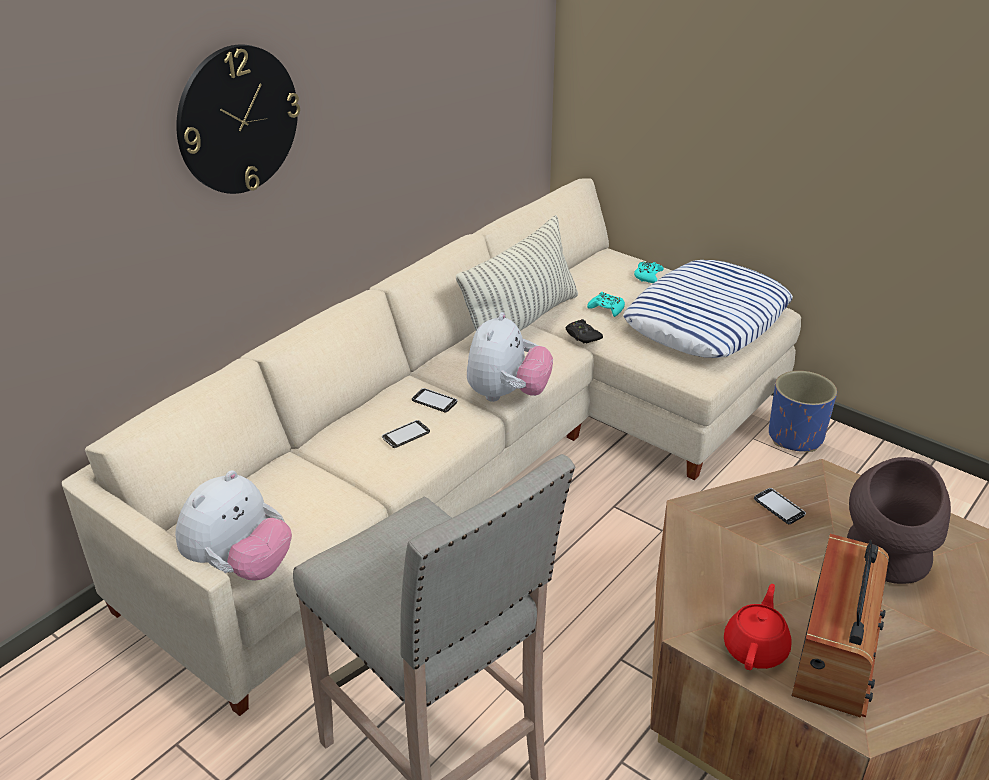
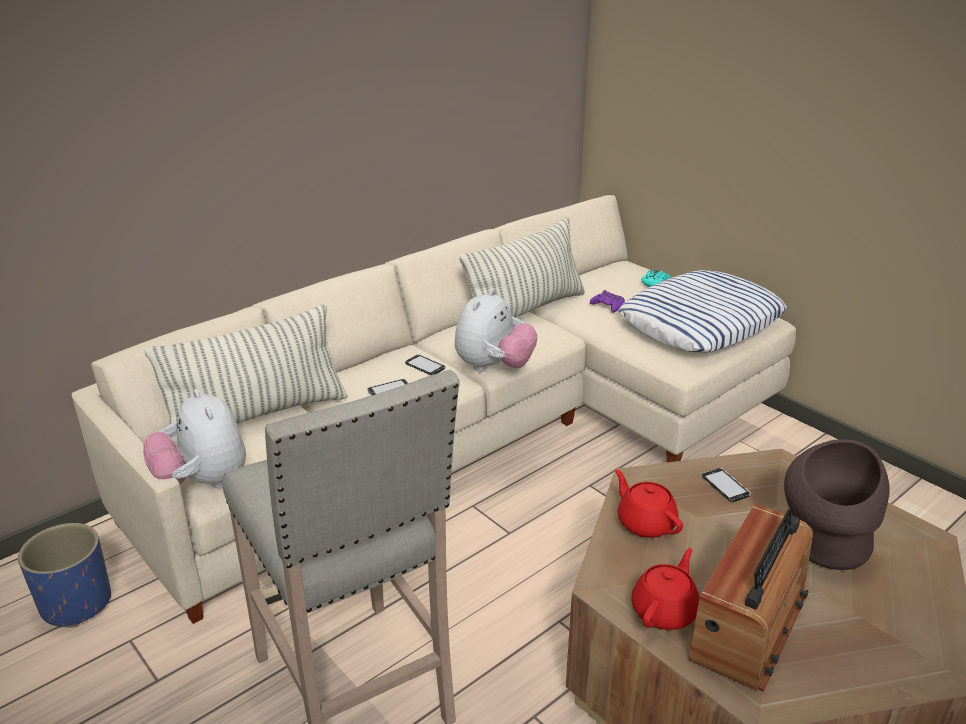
camera: 10 degrees right, 5 degrees down
(237, 120) = (263, 92): wall clock -> none
(240, 568) = (203, 482): plush toy -> plush toy turned 105 degrees clockwise
(271, 482) = (258, 416): none -> pillow
(582, 336) = (579, 326): black game controller -> none
(607, 308) = (608, 306): turquoise game controller -> purple game controller
(712, 557) = (645, 523): none -> red teapot
(795, 436) = (782, 443): blue planter -> blue planter (76, 603)

